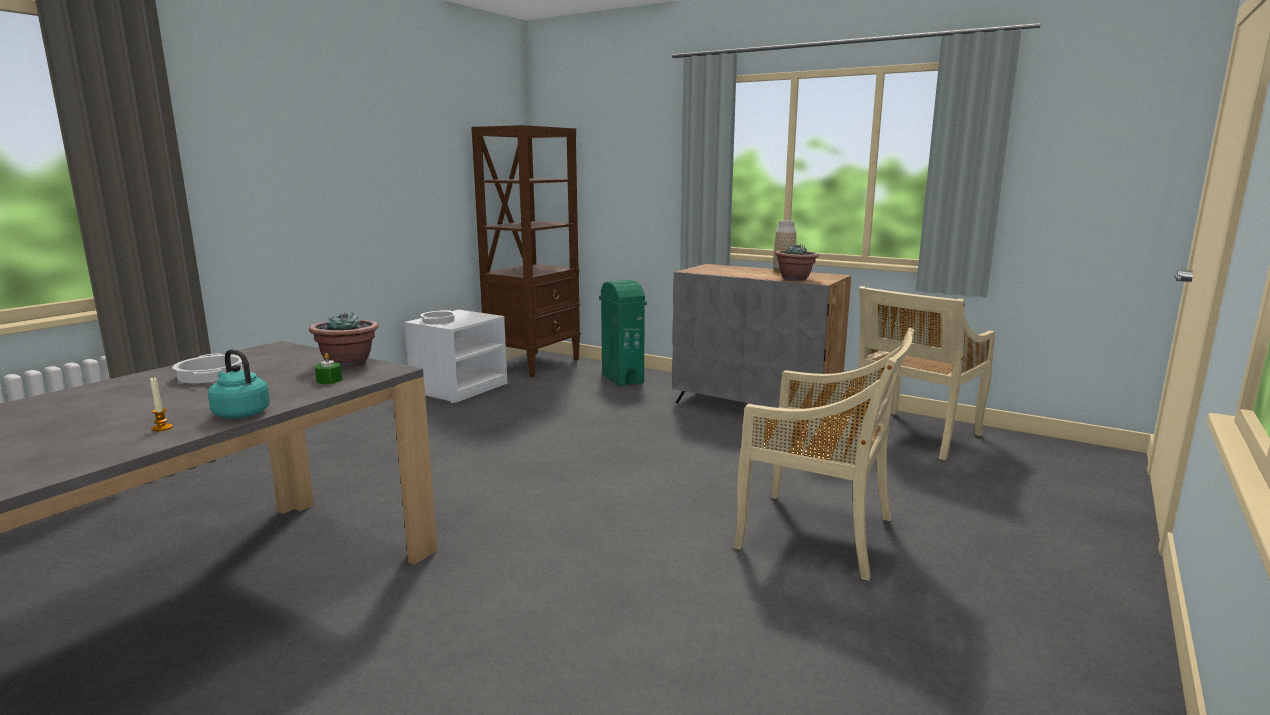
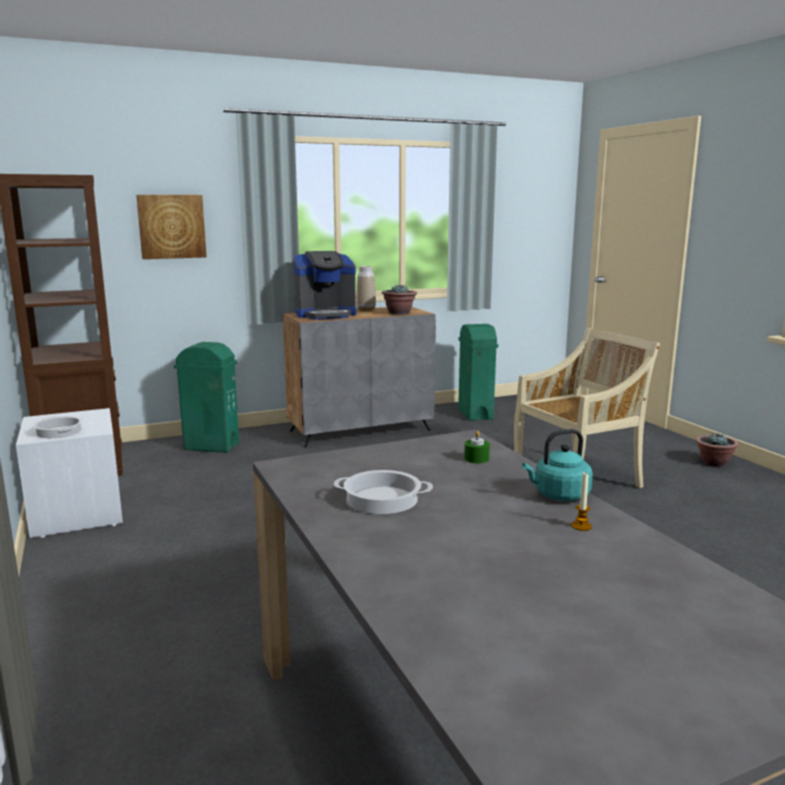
camera: 55 degrees left, 0 degrees up
(348, 364) = (420, 448): potted plant -> potted plant (713, 463)
(634, 171) = (171, 226): none -> picture
(728, 269) = (325, 315): none -> coffee machine
(914, 435) = (475, 415): beige chair -> green trash can

